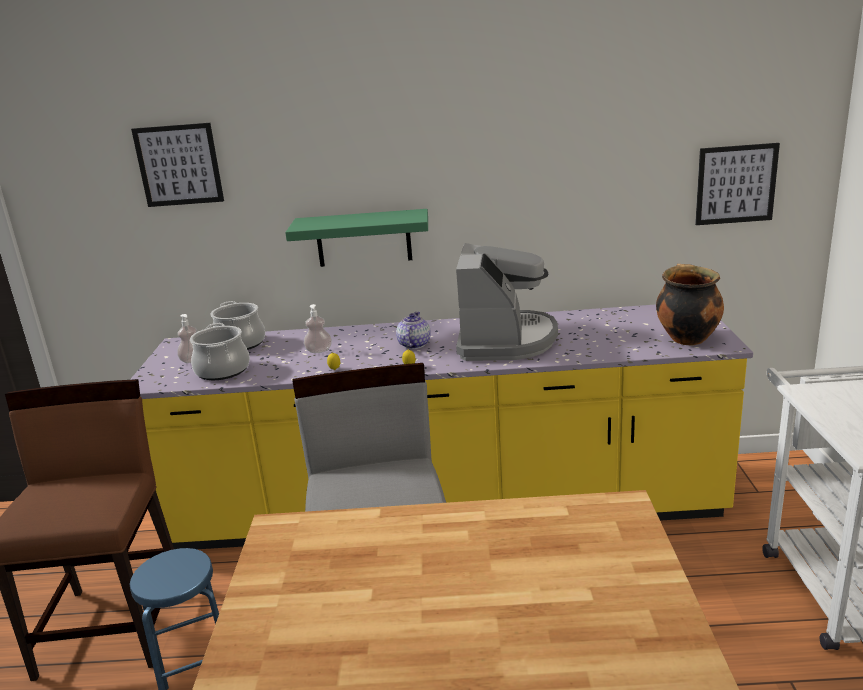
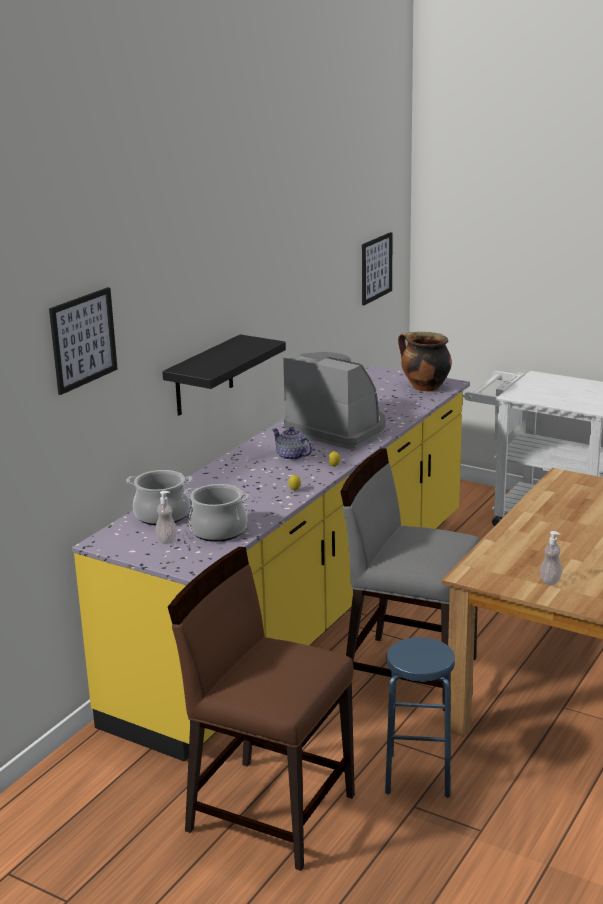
camera: 60 degrees left, 0 degrees up
(319, 351) = (241, 489): soap dispenser -> soap dispenser (550, 581)
(363, 238) = (204, 376): green shelf -> black shelf

